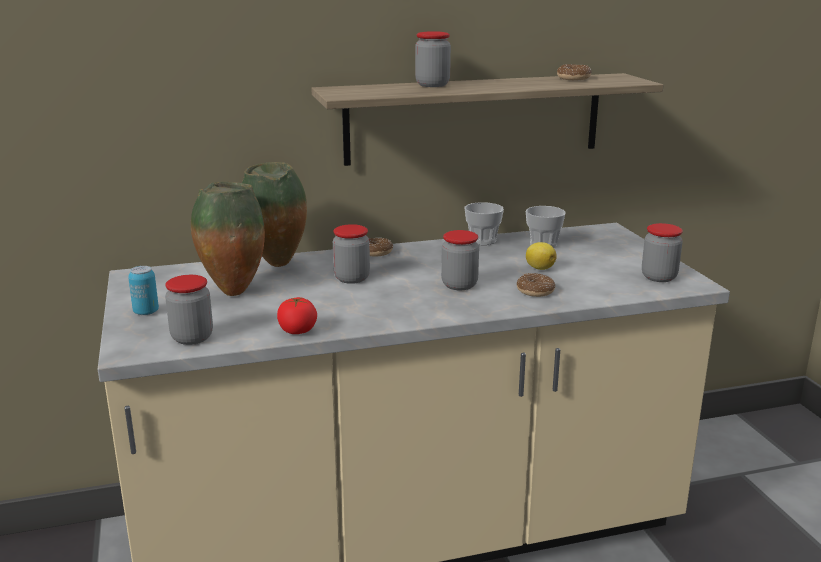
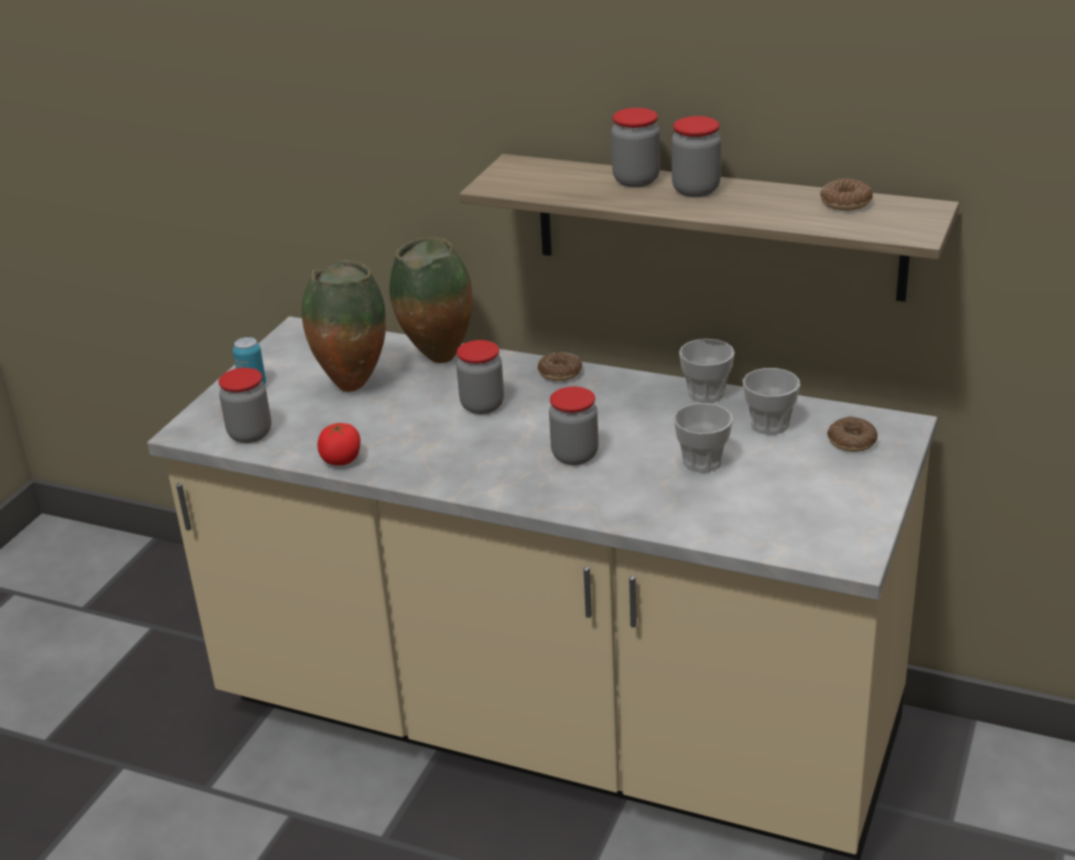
camera: 40 degrees right, 10 degrees up
(535, 291) = (641, 495): donut -> donut (851, 442)
(539, 268) = (702, 461): lemon -> cup
(659, 277) = (824, 529): jar -> jar (696, 190)

